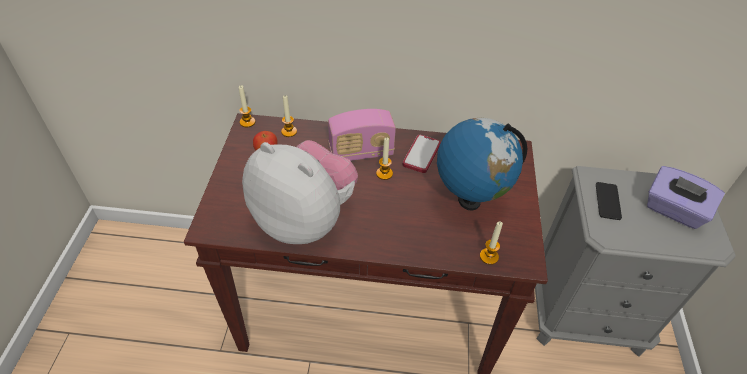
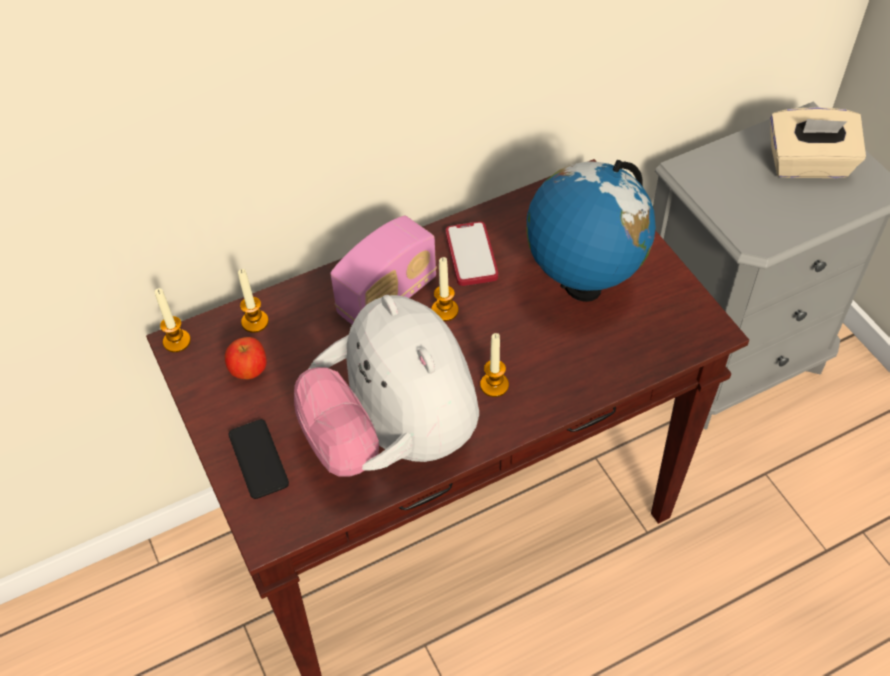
camera: 30 degrees left, 5 degrees up
(305, 219) = (393, 437): plush toy -> plush toy turned 120 degrees counterclockwise
(489, 256) = (663, 349): candle -> candle (494, 385)
(608, 201) = (729, 193): phone -> phone (258, 459)
(673, 210) = (808, 165): purple tissue box -> beige tissue box

